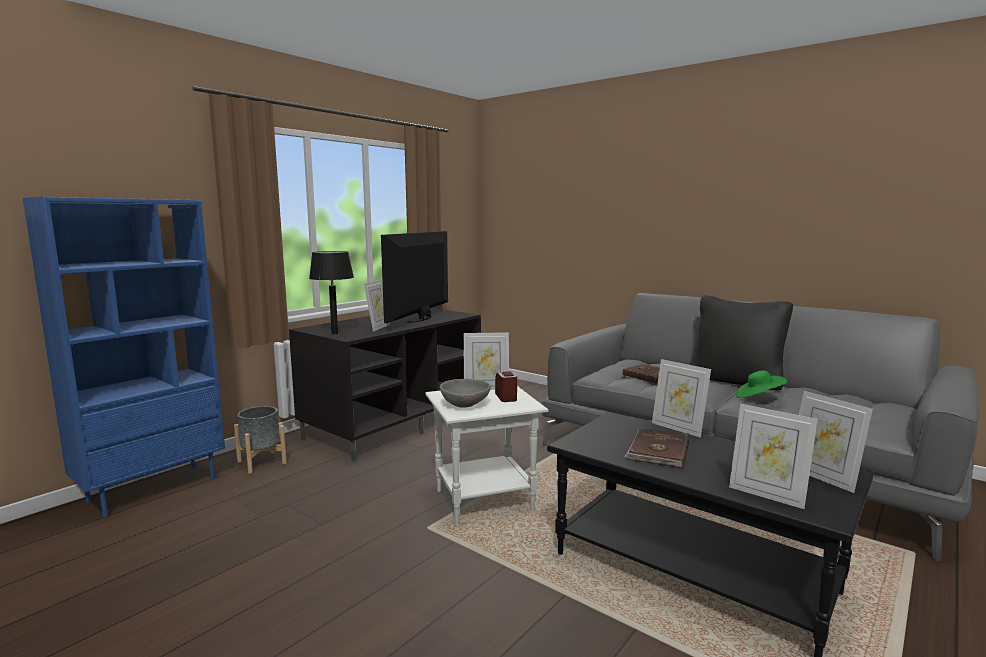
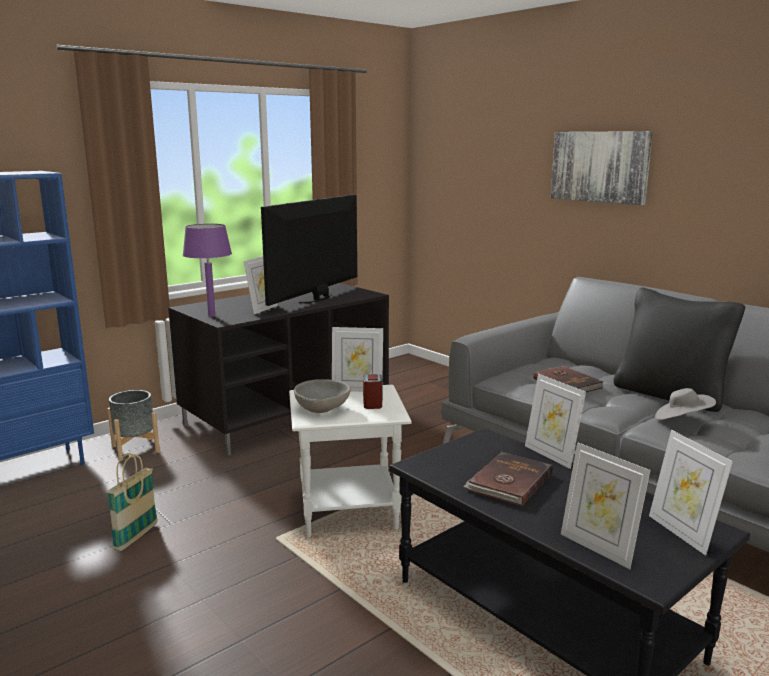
camera: 10 degrees right, 5 degrees up
(291, 539) = (136, 537): none -> basket
(334, 333) = (211, 315): black table lamp -> purple table lamp
(650, 205) = (600, 166): none -> picture
(758, 397) = (681, 420): green hat -> grey hat

